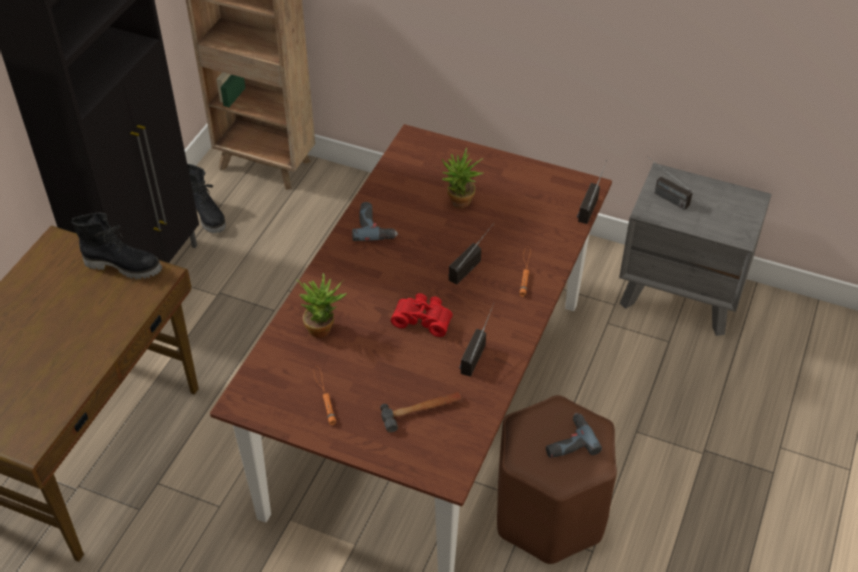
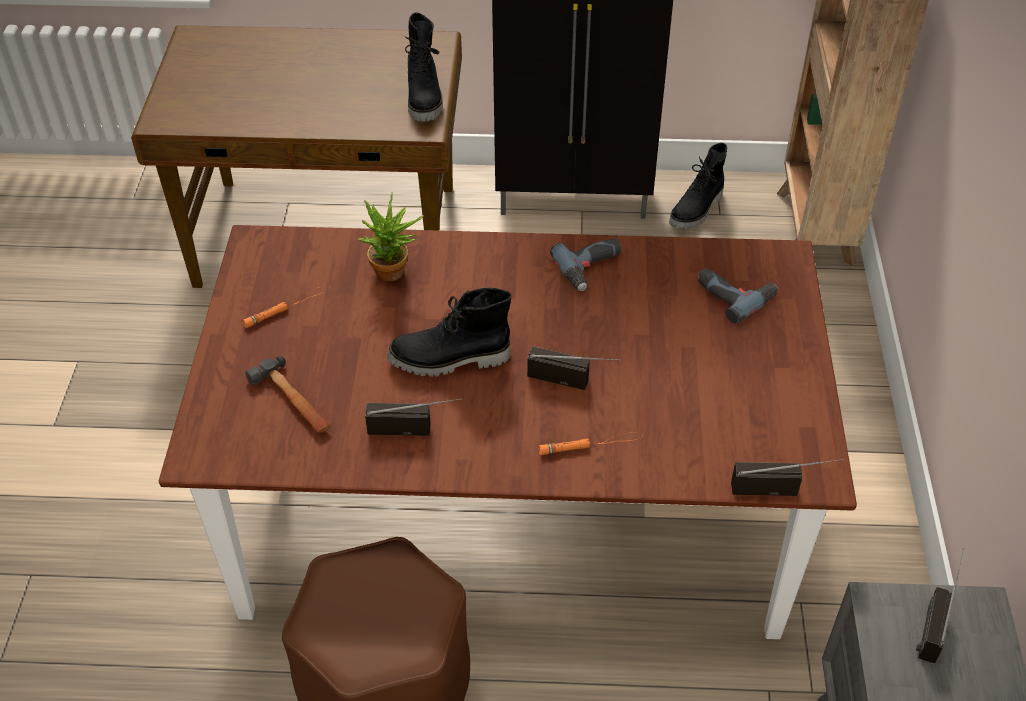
camera: 70 degrees right, 0 degrees up
(423, 319) = (449, 360): red binoculars -> black boot
(459, 204) = (684, 339): potted plant -> none
(567, 441) = (381, 619): power drill -> power drill (734, 294)

